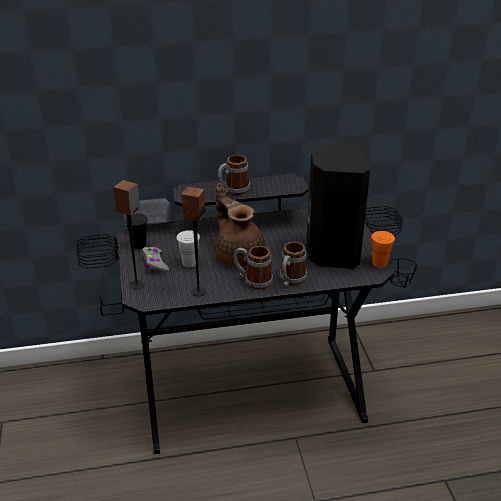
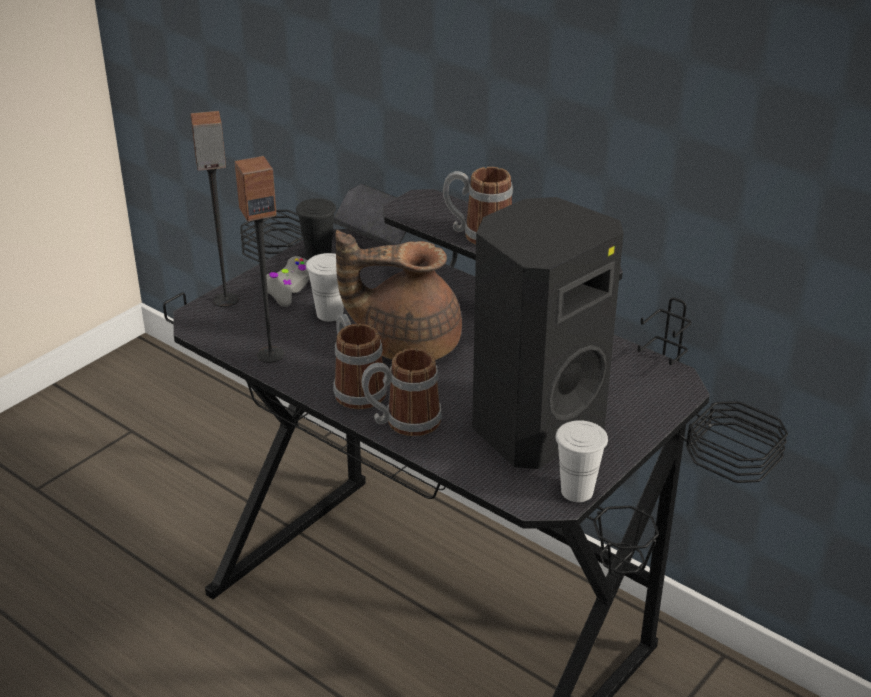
camera: 50 degrees right, 0 degrees up
(239, 255) = (407, 343): brown teapot -> brown teapot turned 105 degrees counterclockwise
(379, 263) = (577, 491): orange cup -> white cup

